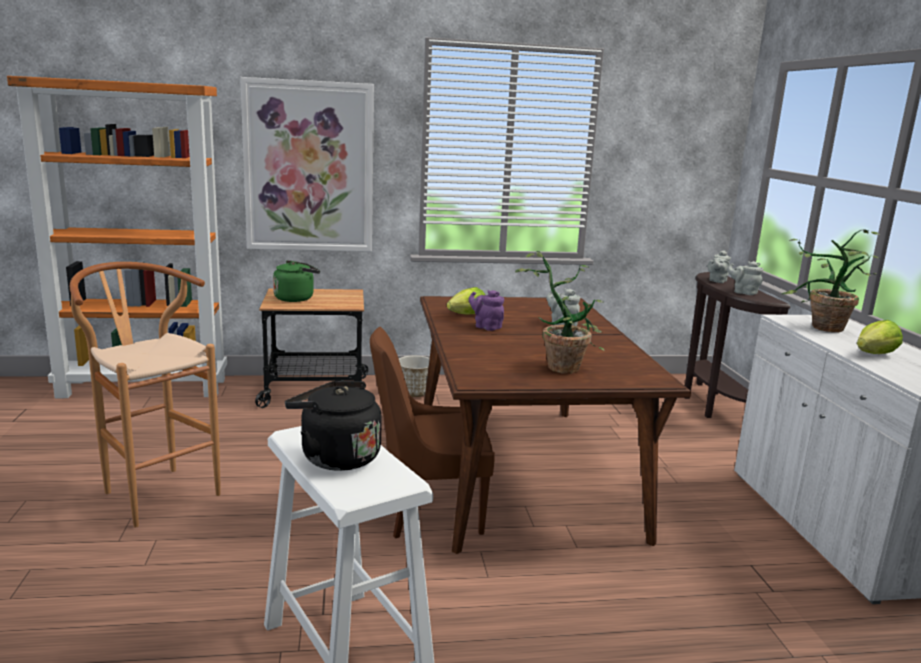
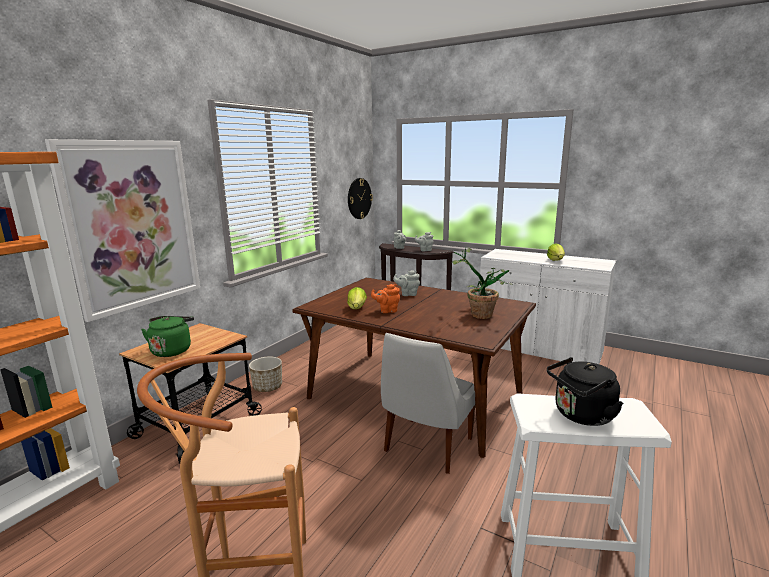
camera: 50 degrees left, 0 degrees up
(427, 510) = (426, 447): brown chair -> white chair
(486, 327) = (387, 310): purple teapot -> orange teapot
(694, 191) = (359, 198): none -> wall clock
(820, 328) = (513, 256): potted plant -> none

